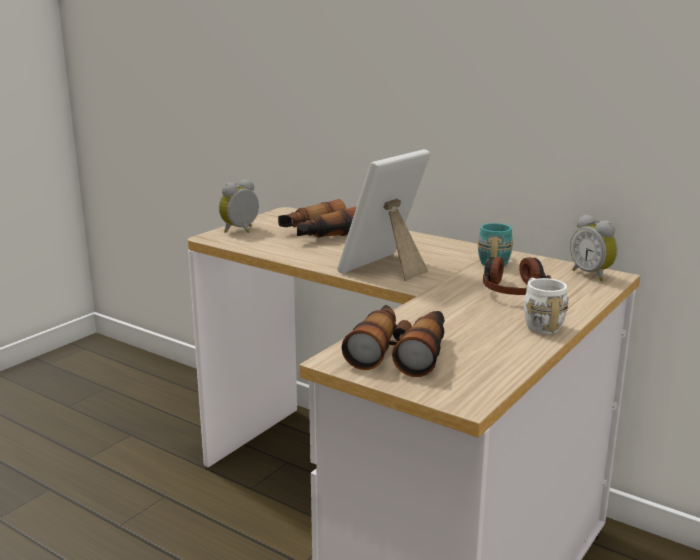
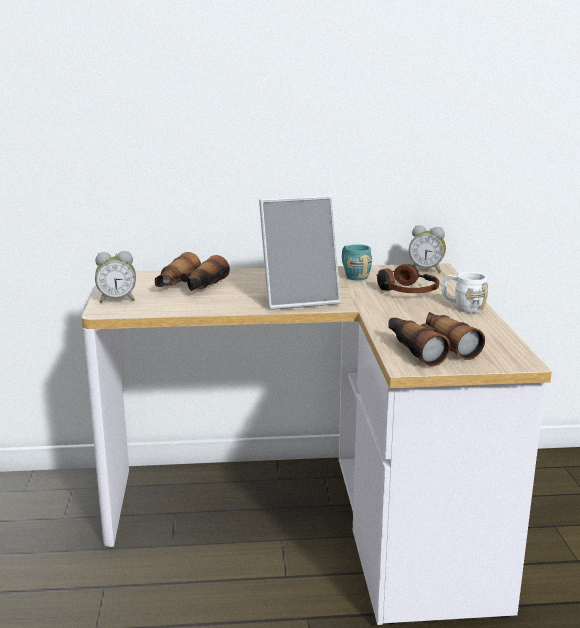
camera: 40 degrees left, 0 degrees up
(241, 231) = (117, 300): alarm clock -> alarm clock turned 105 degrees counterclockwise
(386, 269) = (299, 299): picture frame -> picture frame turned 105 degrees counterclockwise

